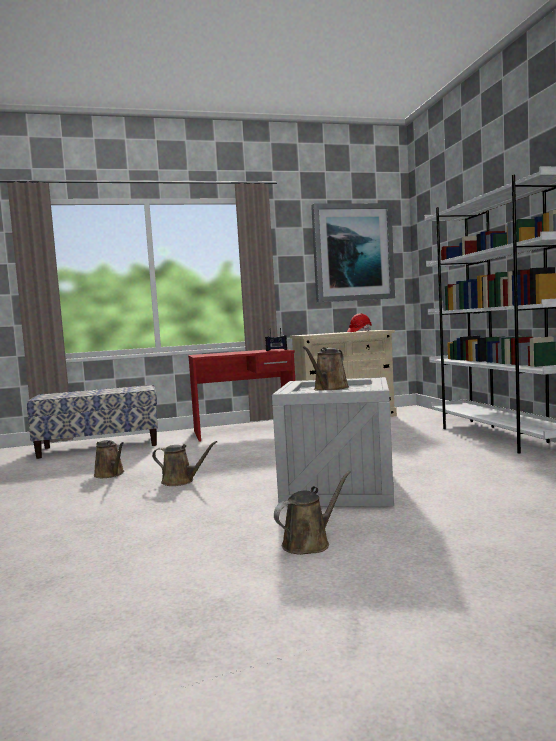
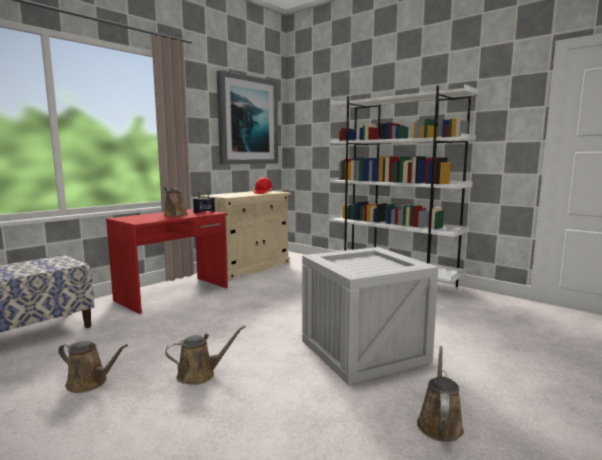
camera: 35 degrees left, 5 degrees up
(329, 389) = (358, 263): brown watering can -> brown watering can (175, 215)

